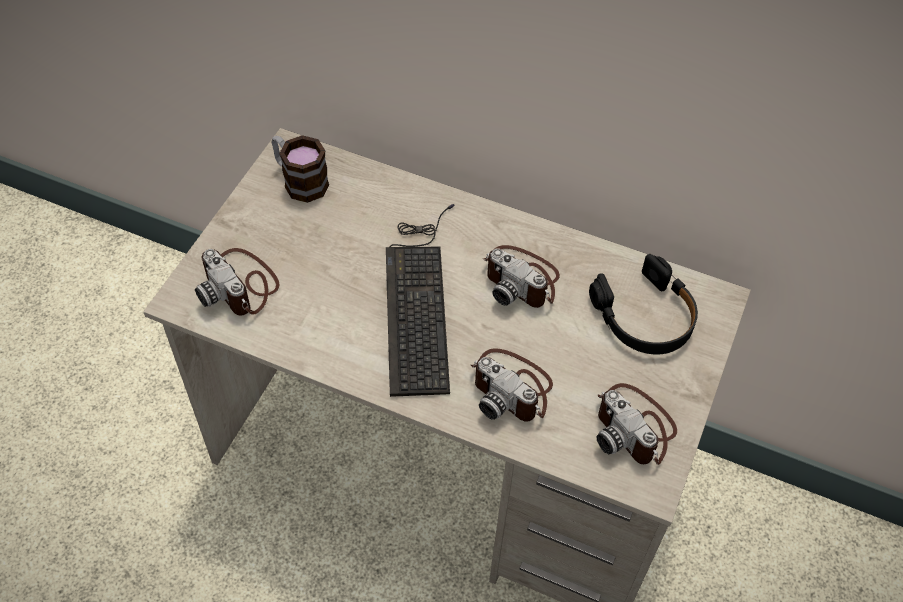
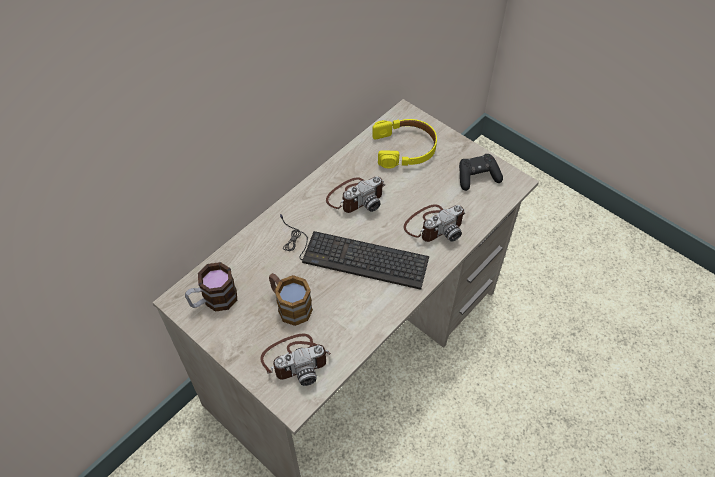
camera: 70 degrees left, 0 degrees up
(316, 256) = (290, 305): none -> mug
(634, 427) = (477, 177): camera -> black game controller
(645, 316) = (405, 148): black headphones -> yellow headphones

